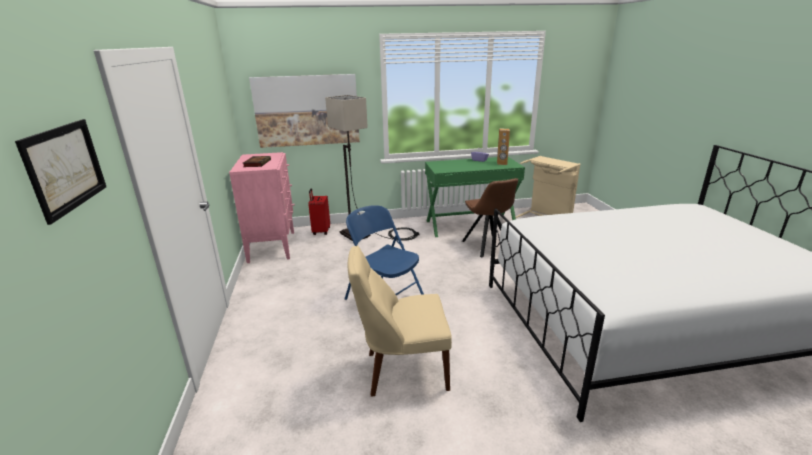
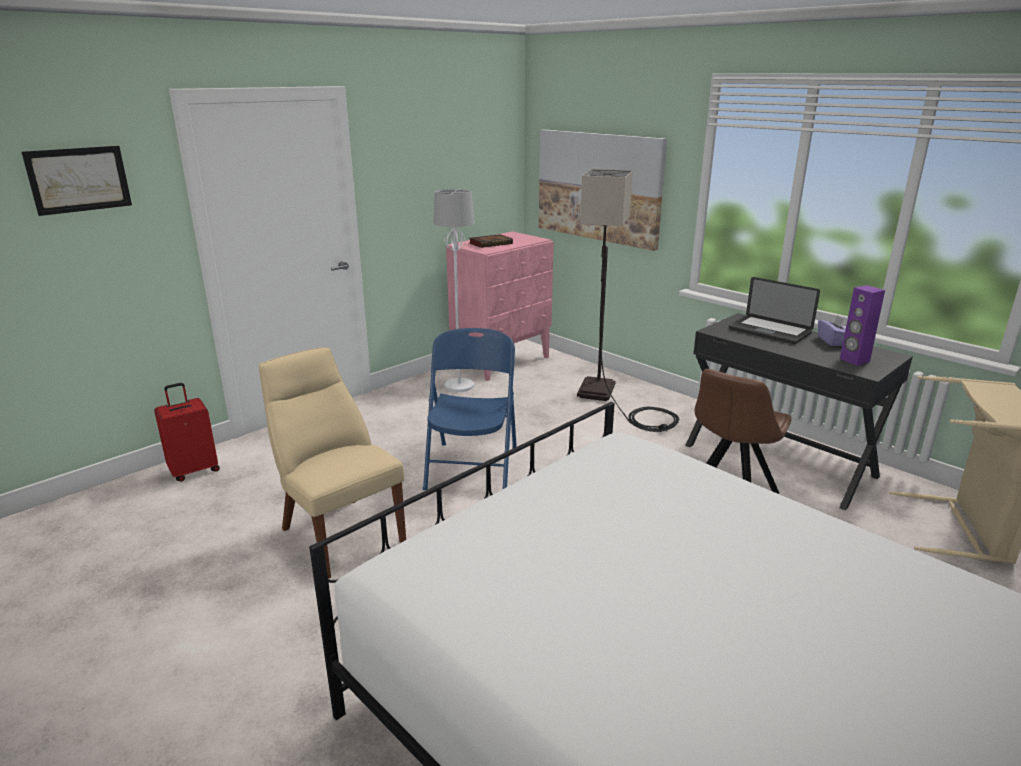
camera: 55 degrees right, 0 degrees up
(280, 270) = (459, 386): none -> white floor lamp
(321, 231) = (574, 369): red suitcase -> red suitcase (194, 470)
(454, 164) = (769, 331): none -> laptop
(470, 225) = (779, 460): green desk -> black desk
(502, 163) = (854, 360): brown speaker -> purple speaker

